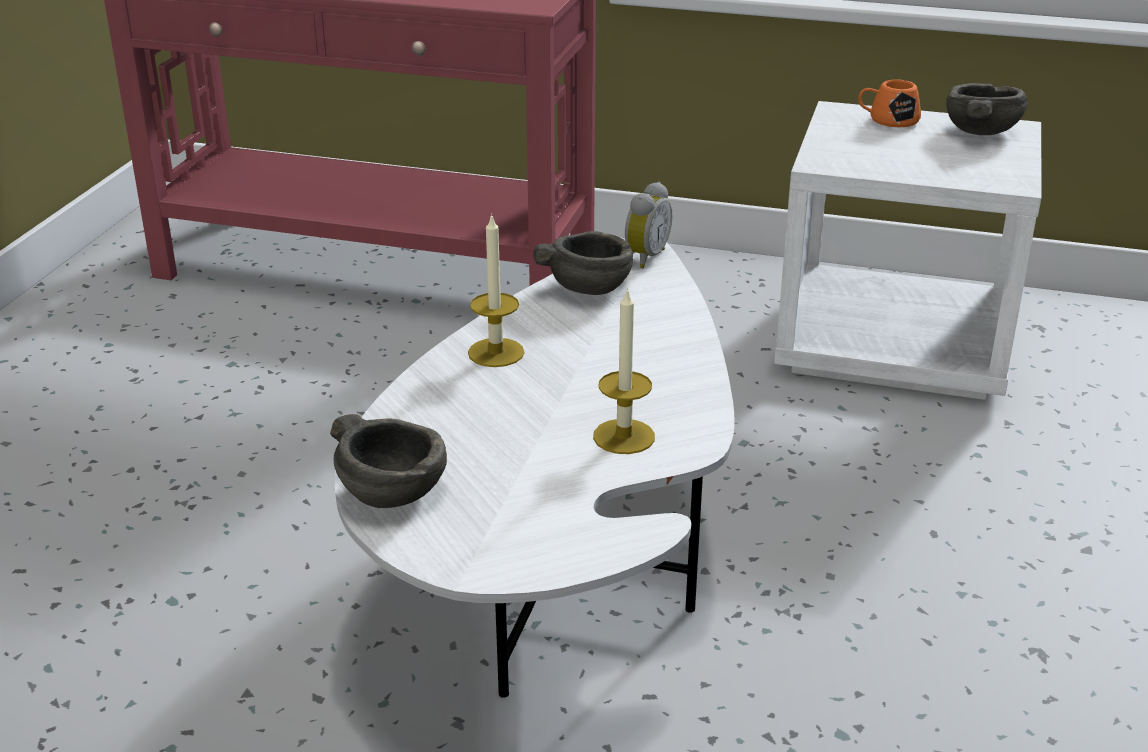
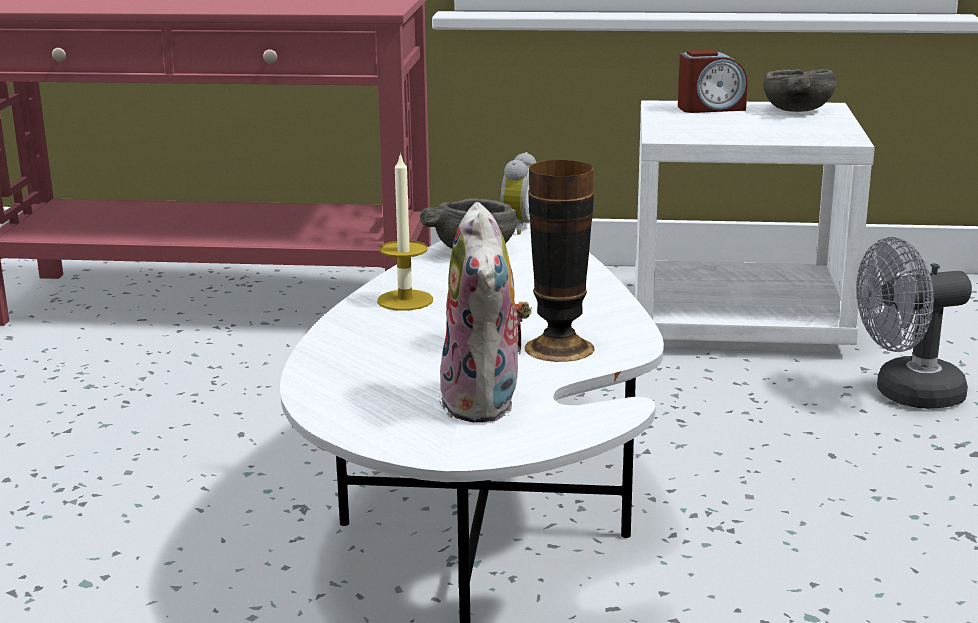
camera: 10 degrees left, 10 degrees down
(393, 492) = (348, 405): grey bowl -> none
(525, 506) = (486, 403): none -> plush toy
(624, 436) = (559, 348): candle -> vase
(887, 120) = (710, 108): orange mug -> alarm clock
(1041, 463) = (906, 395): none -> grey fan

